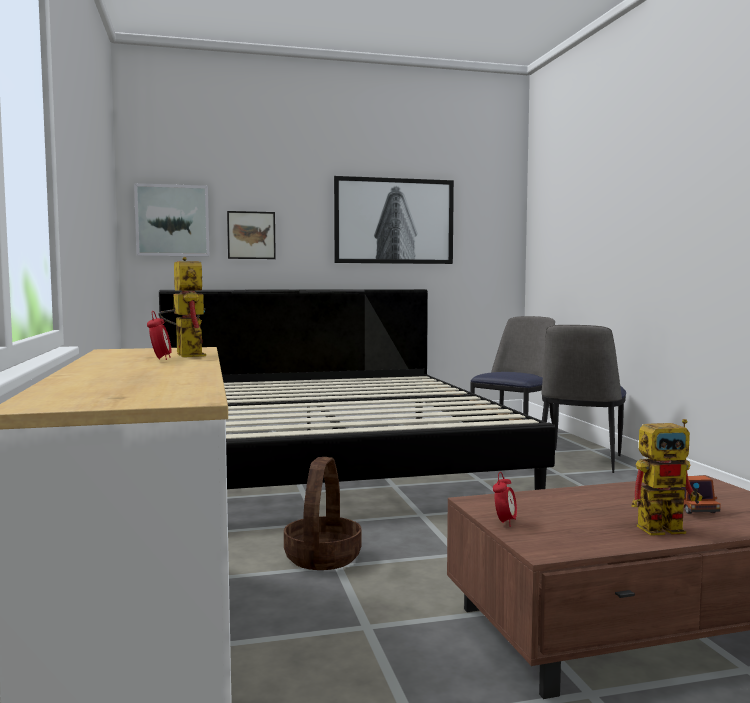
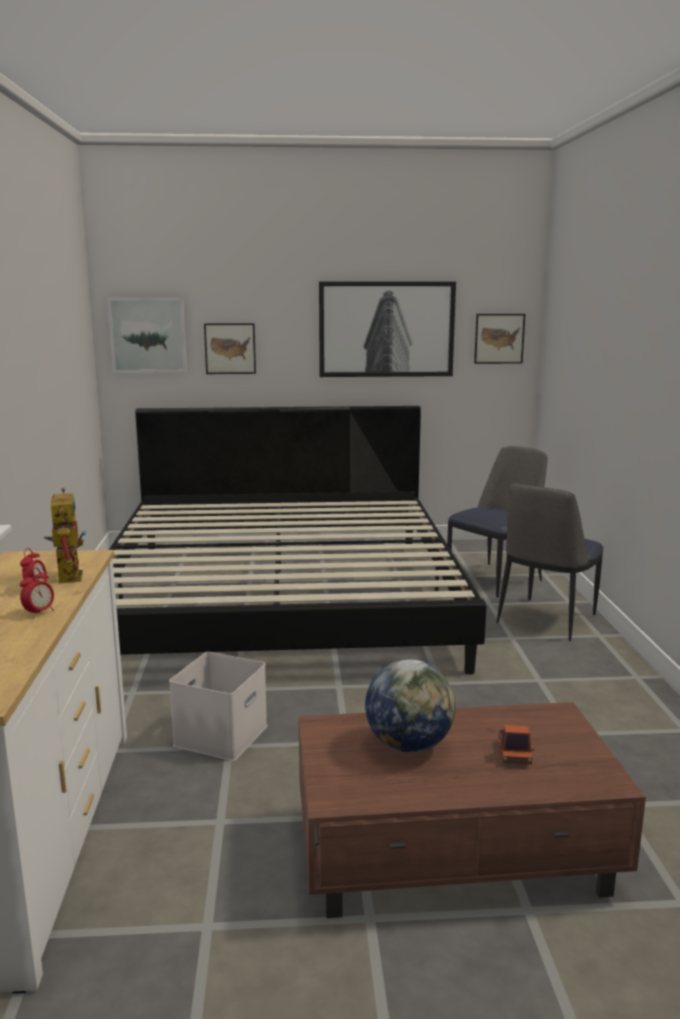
camera: 10 degrees right, 10 degrees up
(322, 557) = (220, 734): basket -> white storage box
(491, 231) = (499, 338): none -> picture
(504, 522) = (324, 758): alarm clock -> alarm clock (39, 613)
(583, 509) = (409, 745): none -> globe
(667, 527) = (466, 780): toy robot -> none

